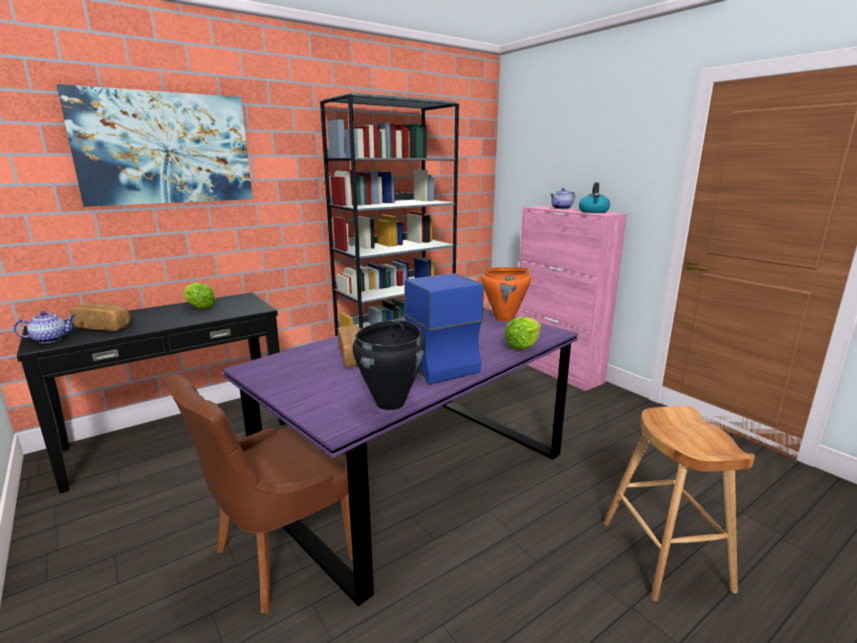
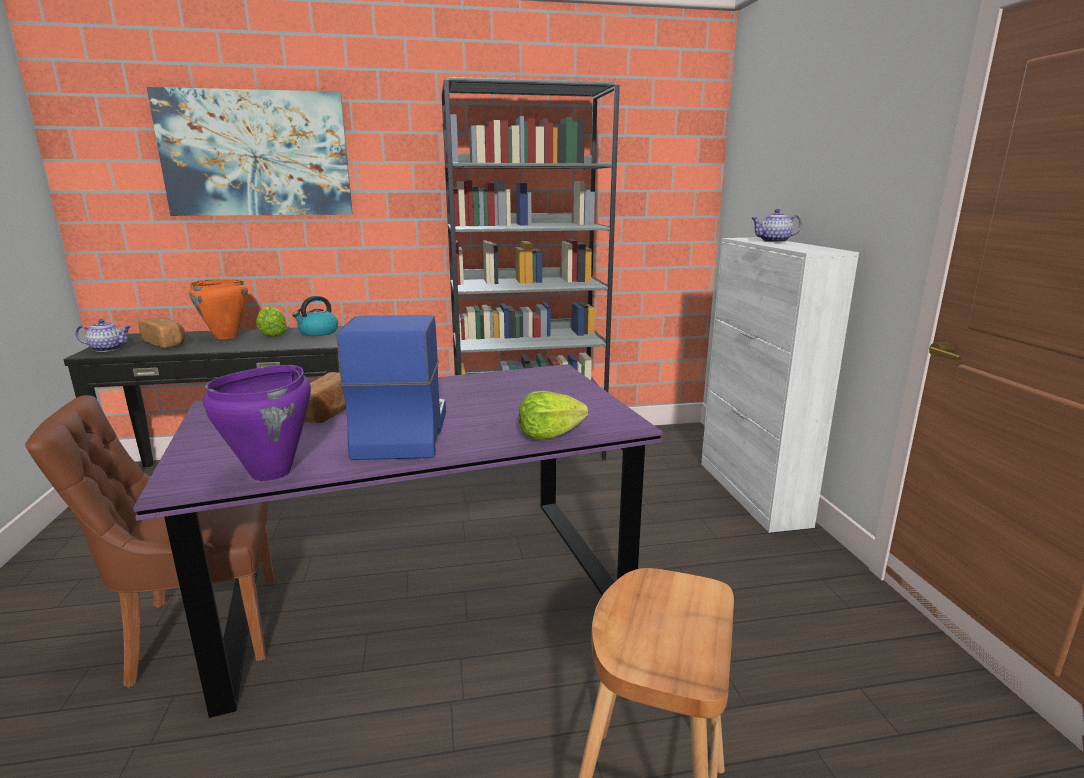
camera: 25 degrees right, 0 degrees up
(391, 403) = (272, 472): black cooking pot -> purple cooking pot
(504, 319) = (588, 395): orange cooking pot -> orange cooking pot (226, 337)
(557, 370) = (752, 493): pink cabinet -> white cabinet
(593, 211) = (808, 247): kettle -> kettle (318, 333)

